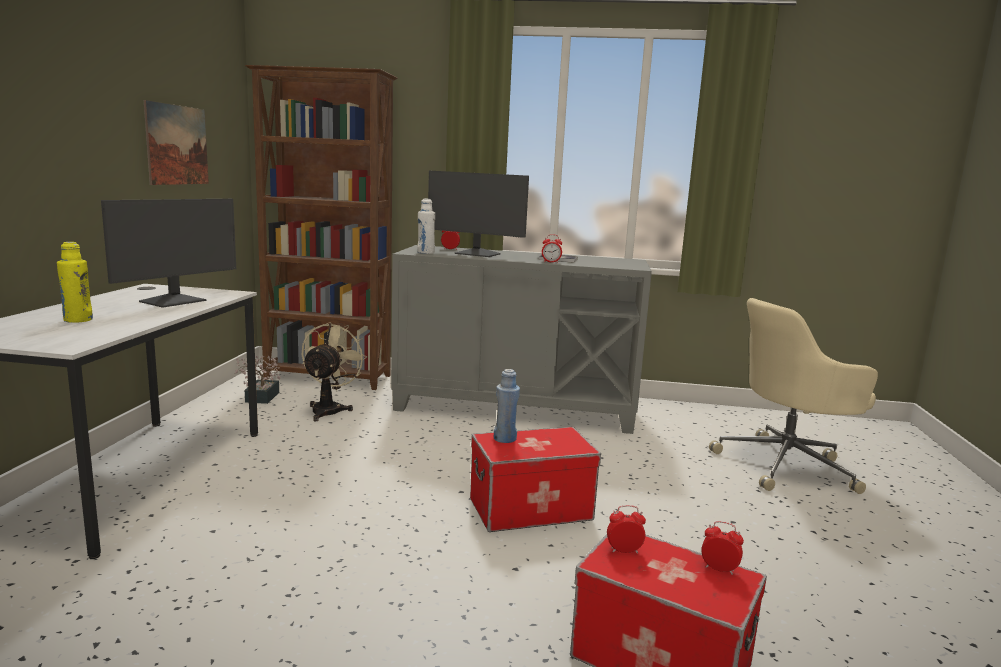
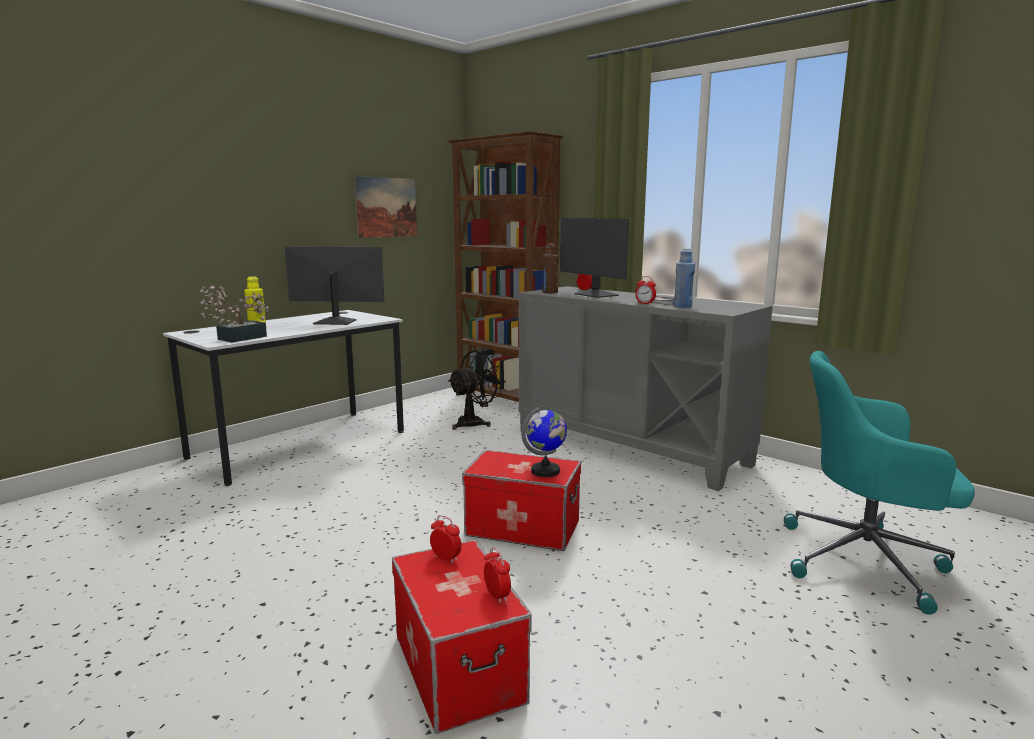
camera: 35 degrees right, 0 degrees up
(174, 301) = (335, 322): monitor -> monitor turned 150 degrees counterclockwise
(260, 398) = (437, 407): potted plant -> potted plant (237, 338)
(330, 409) = (475, 422): beige fan -> black fan
(425, 253) = (550, 292): white bottle -> brown bottle
(505, 439) = (503, 458): blue bottle -> blue bottle (682, 306)
(562, 443) = (546, 471): none -> globe
(787, 465) = (866, 561): beige office chair -> turquoise office chair

